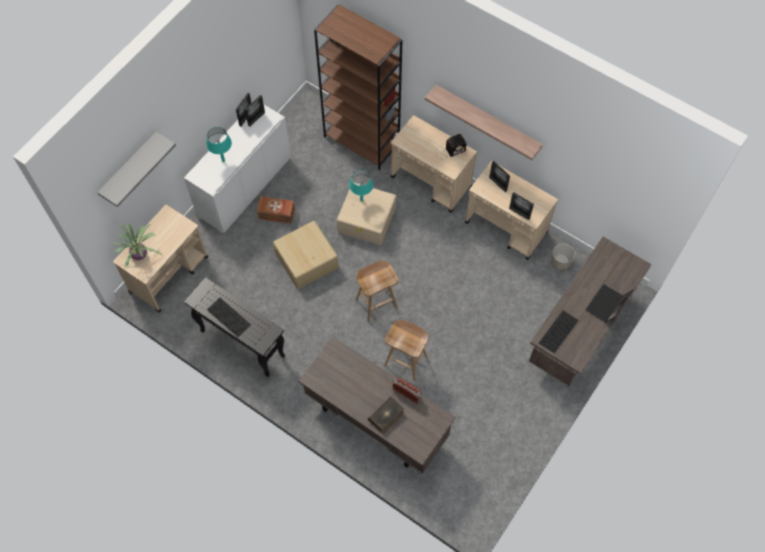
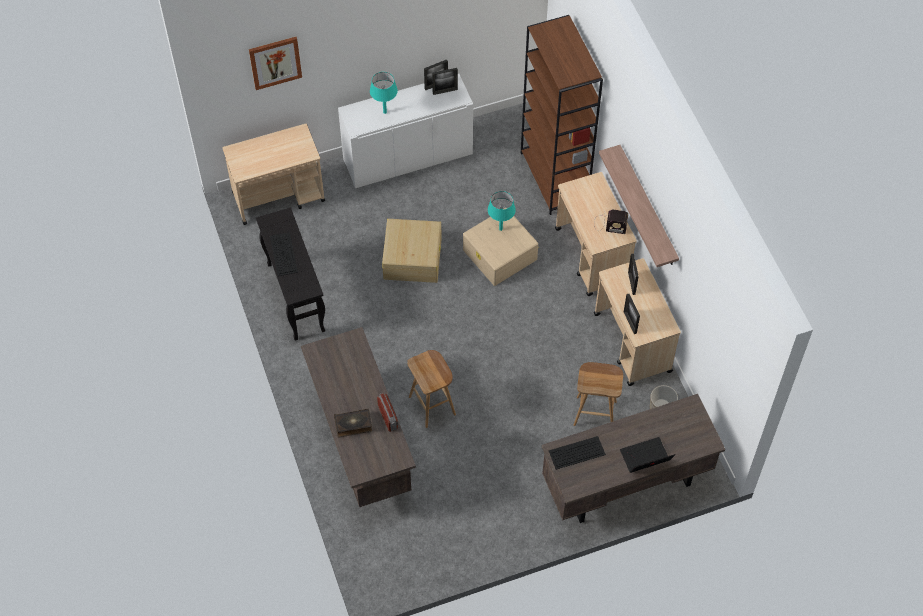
camera: 35 degrees right, 5 degrees down
(129, 167) = (275, 62): grey shelf -> picture
(140, 255) = (249, 155): potted plant -> none
(277, 214) = (418, 200): brown storage box -> none
(377, 303) = (447, 336): brown stool -> brown stool (595, 413)

